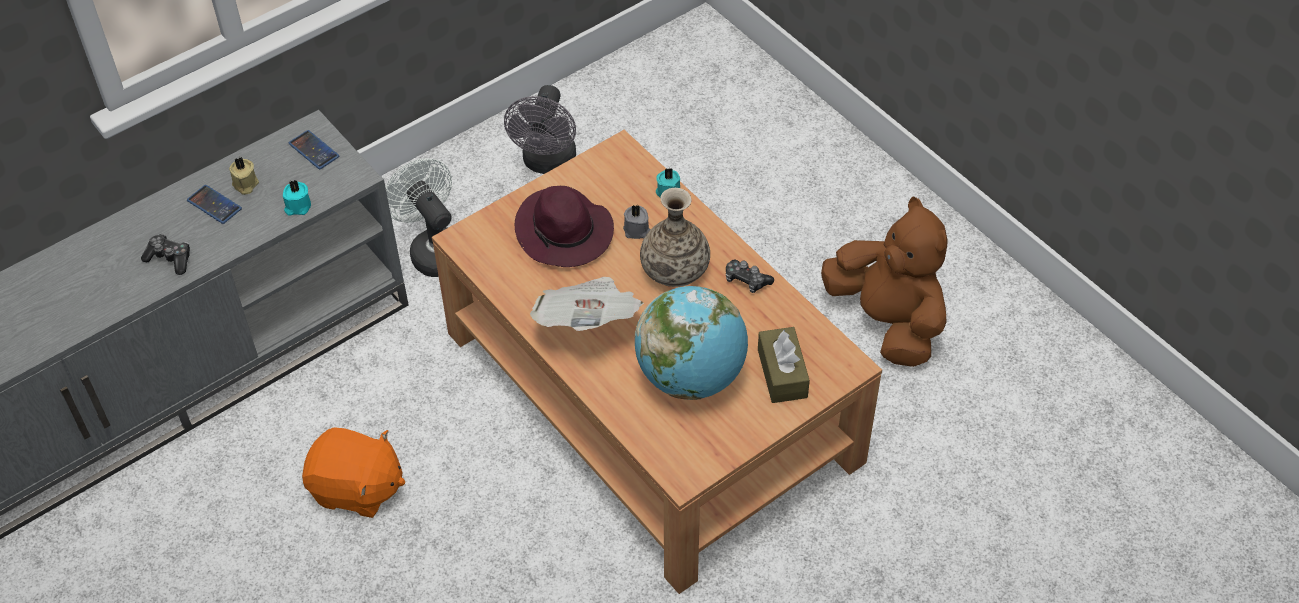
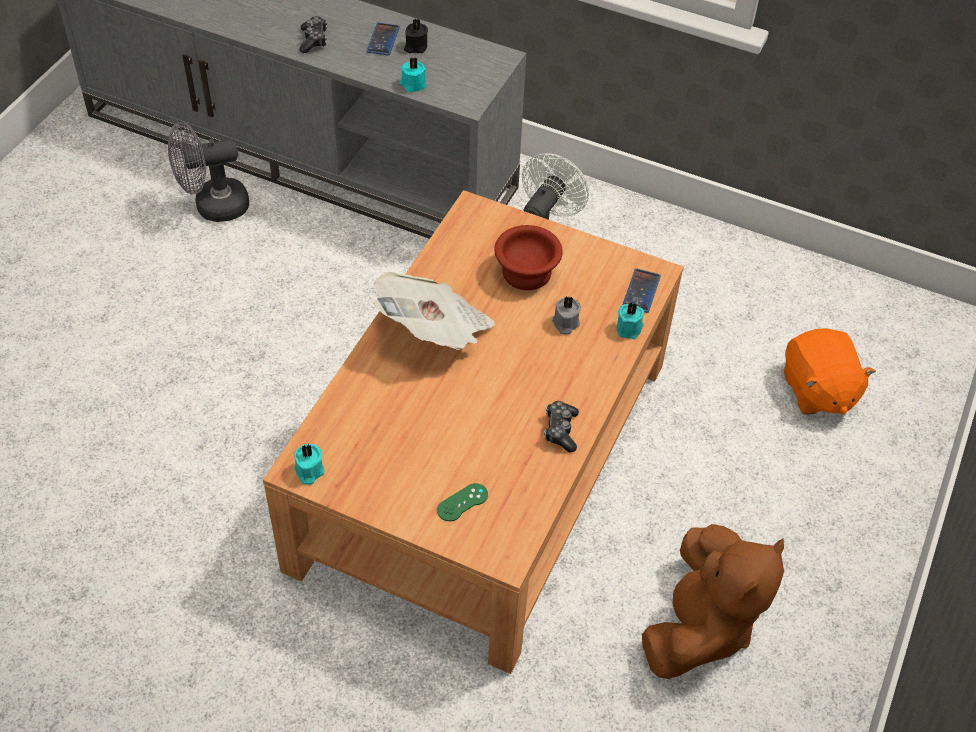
camera: 60 degrees right, 0 degrees up
(245, 184) = (415, 47): beige candle -> black candle
(314, 150) = (479, 68): phone -> phone (641, 291)
(357, 489) = (274, 303): orange plush toy -> orange plush toy (817, 390)
(548, 163) = (694, 279): grey fan -> grey fan (213, 206)
(565, 233) = (527, 274): purple hat -> brown bowl
(675, 269) = (537, 370): vase -> none
(690, 469) = (308, 471): none -> turquoise candle
(691, 376) = (416, 431): globe -> none
(782, 373) = (462, 502): brown tissue box -> green game controller

